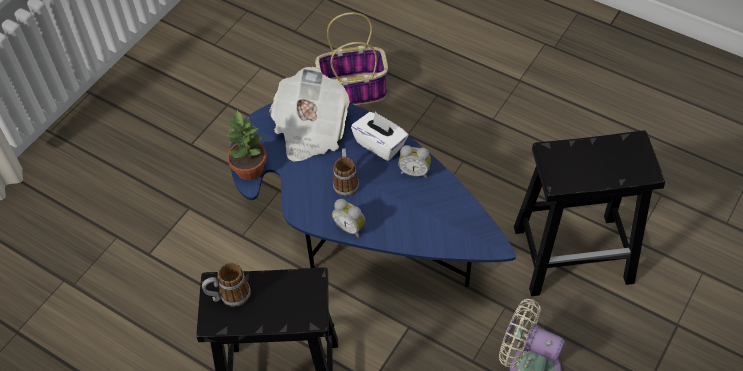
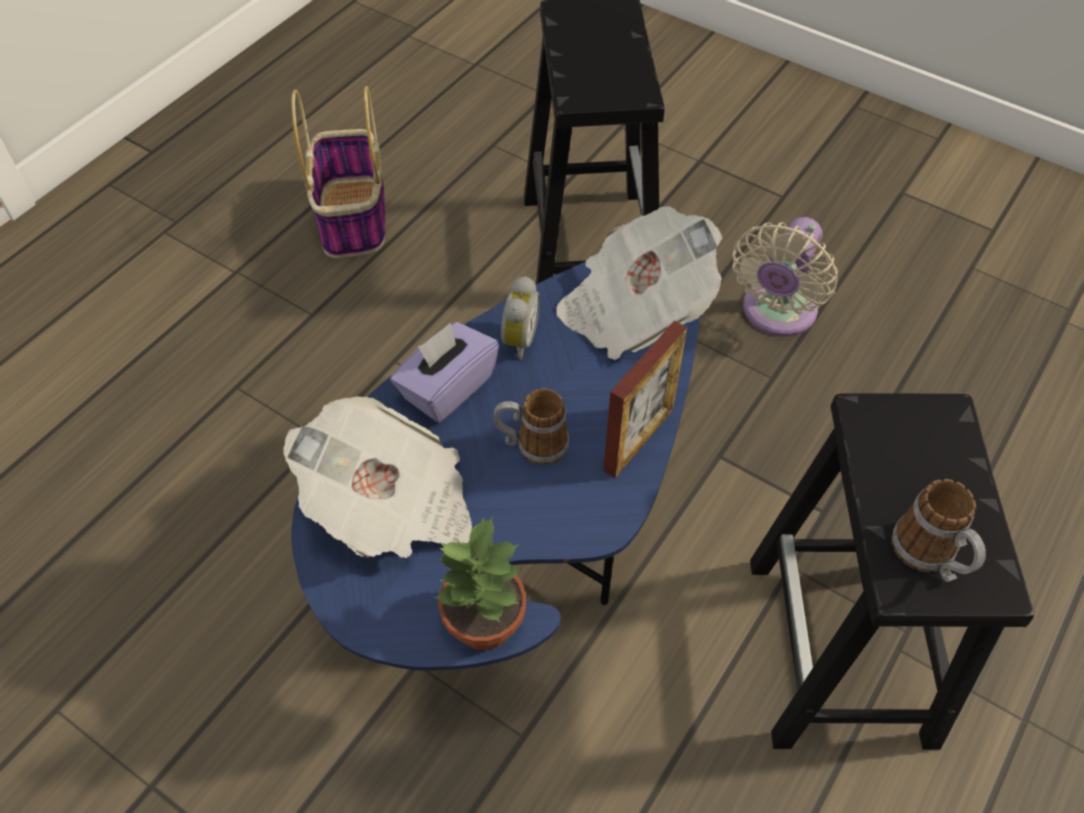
camera: 90 degrees left, 0 degrees up
(350, 227) = (638, 439): alarm clock -> picture frame
(352, 91) = (186, 525): basket -> basket (353, 219)
(380, 144) = (447, 388): white tissue box -> purple tissue box
(441, 225) = (634, 310): none -> newspaper

